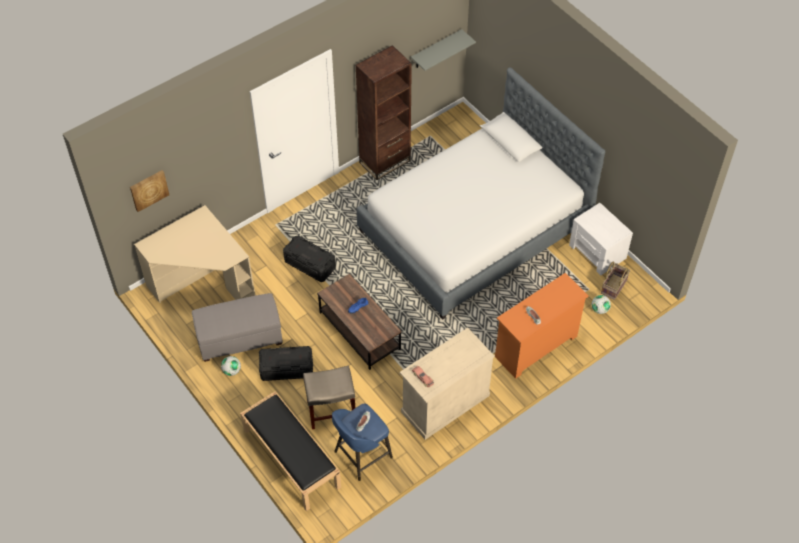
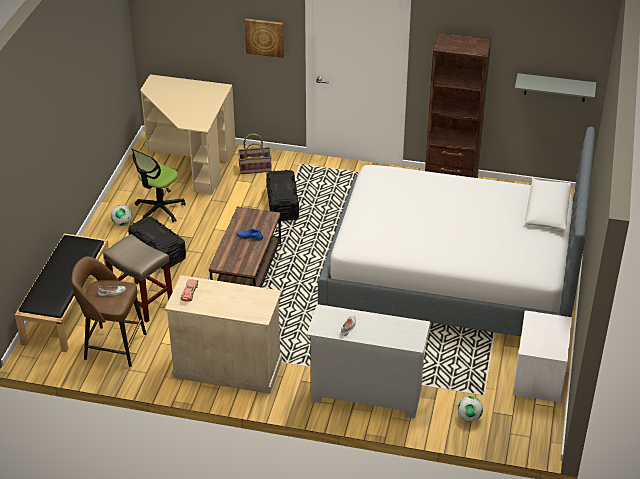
camera: 50 degrees right, 15 degrees down
(149, 190) = (177, 22): picture -> picture (264, 37)
(239, 338) = (159, 209): grey ottoman -> office chair
(361, 455) = (113, 346): blue stool -> brown stool
(535, 346) = (365, 394): orange dresser -> white dresser
(613, 286) = (511, 412): basket -> basket (255, 168)

